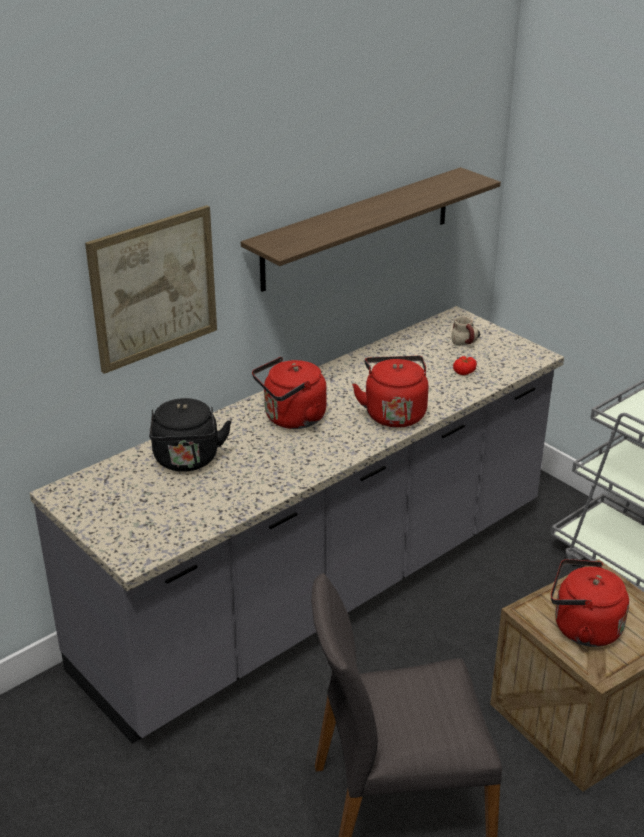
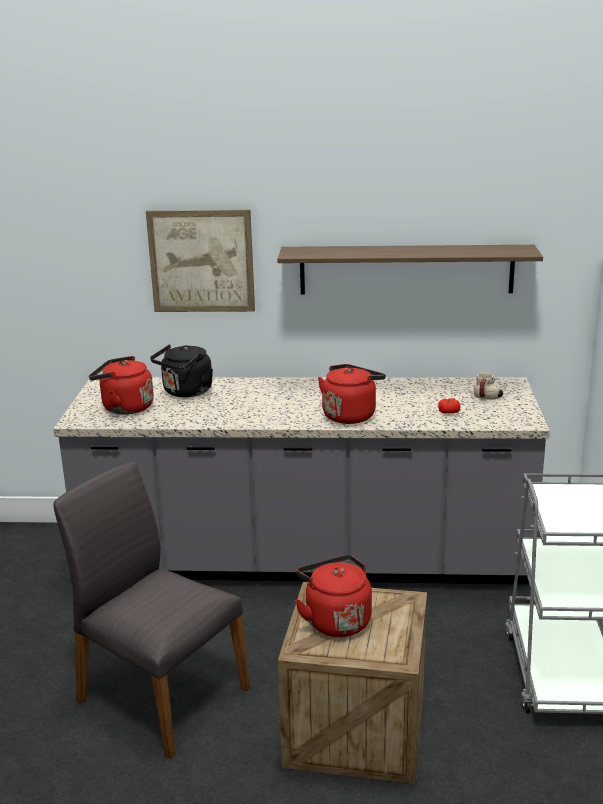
camera: 45 degrees right, 10 degrees down
(291, 419) = (282, 395): red kettle -> red kettle (124, 408)

